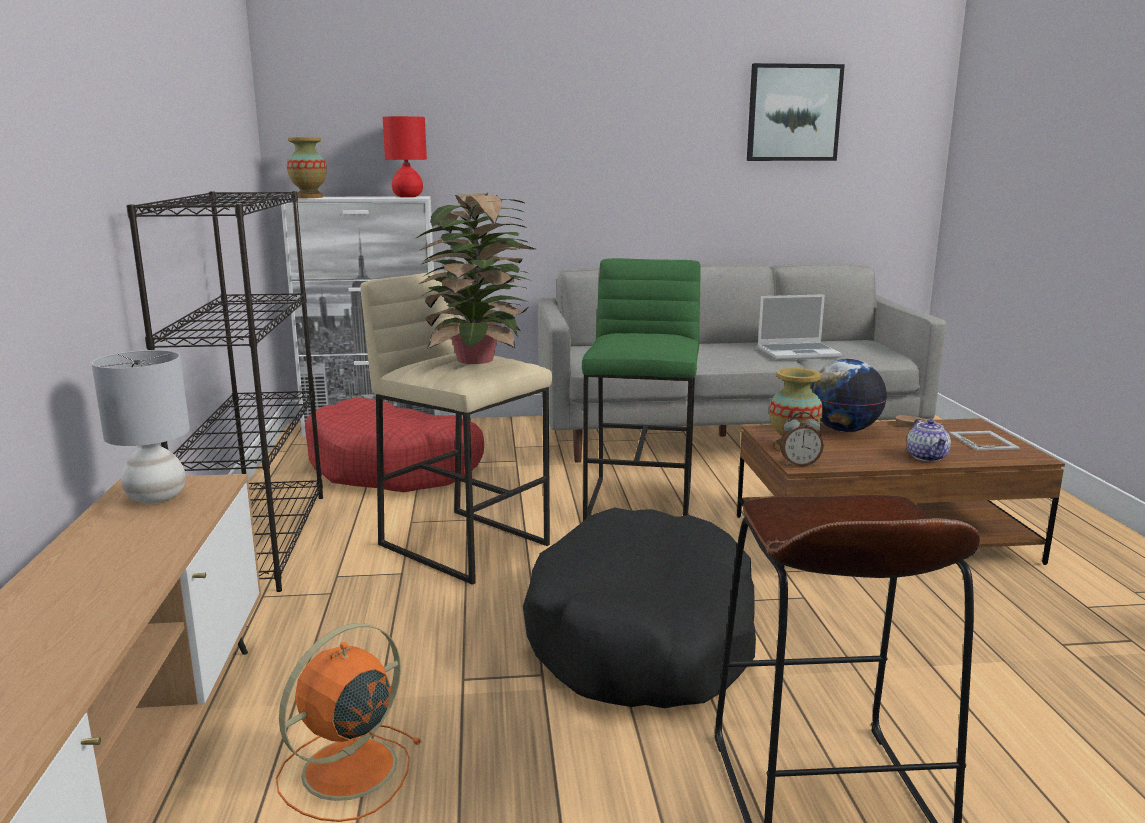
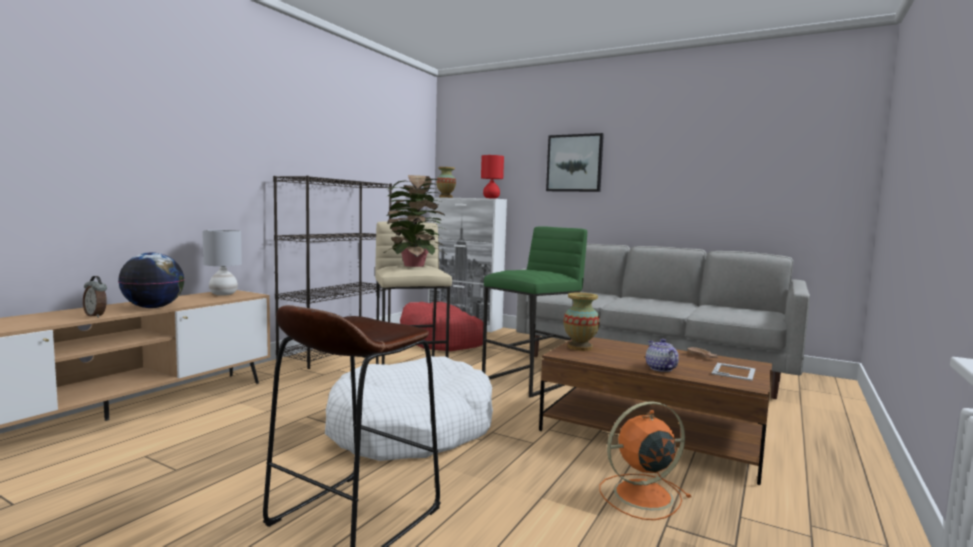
camera: 35 degrees right, 10 degrees down
(346, 771) = (209, 427): orange fan -> orange fan (640, 495)
(644, 637) = (411, 429): black dog bed -> white dog bed
(793, 113) = (739, 147): picture -> picture (574, 163)
(798, 353) = (696, 309): laptop -> none
(799, 464) = (561, 353): alarm clock -> alarm clock (96, 316)
(844, 430) = (640, 348): globe -> globe (153, 307)
(927, 457) = (660, 368): teapot -> teapot turned 135 degrees clockwise

